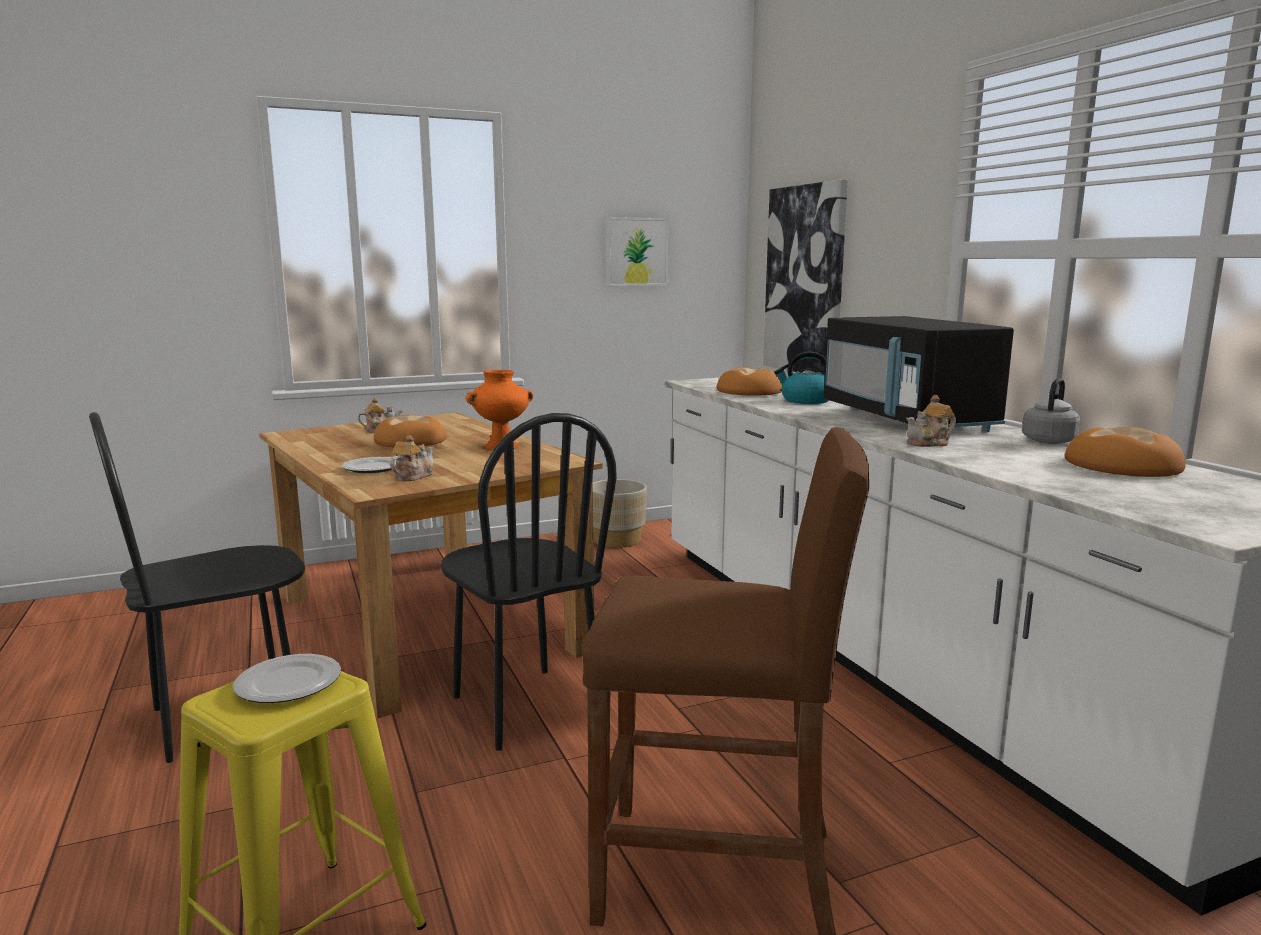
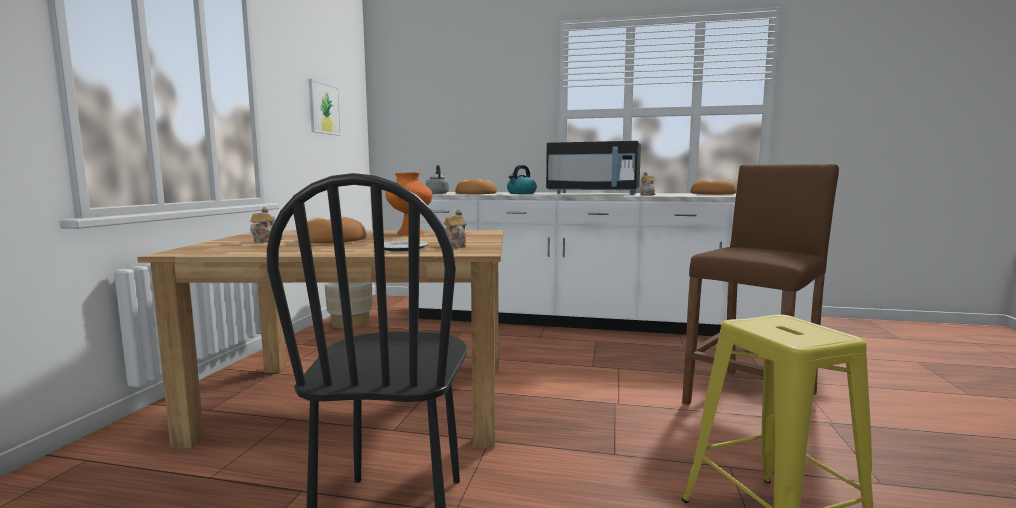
camera: 55 degrees left, 5 degrees down
(288, 684) = (777, 326): plate -> none
(525, 707) = (542, 399): black chair -> none
(805, 280) = (436, 134): picture -> none
(1049, 441) = (661, 193): grey kettle -> grey kettle (437, 193)

